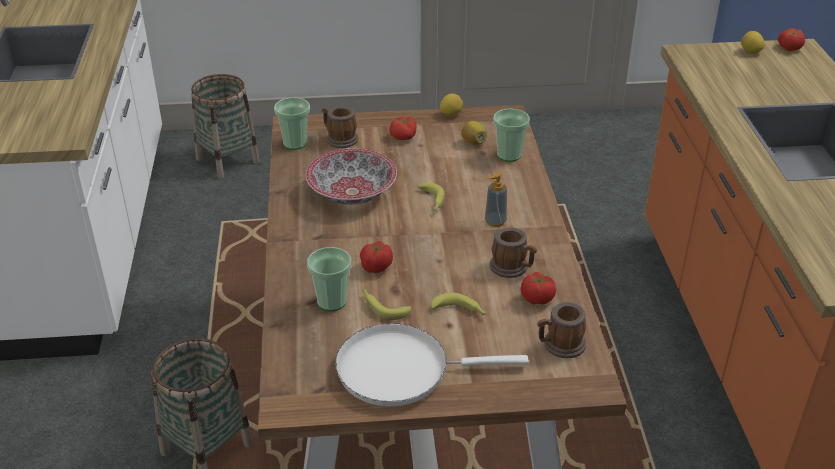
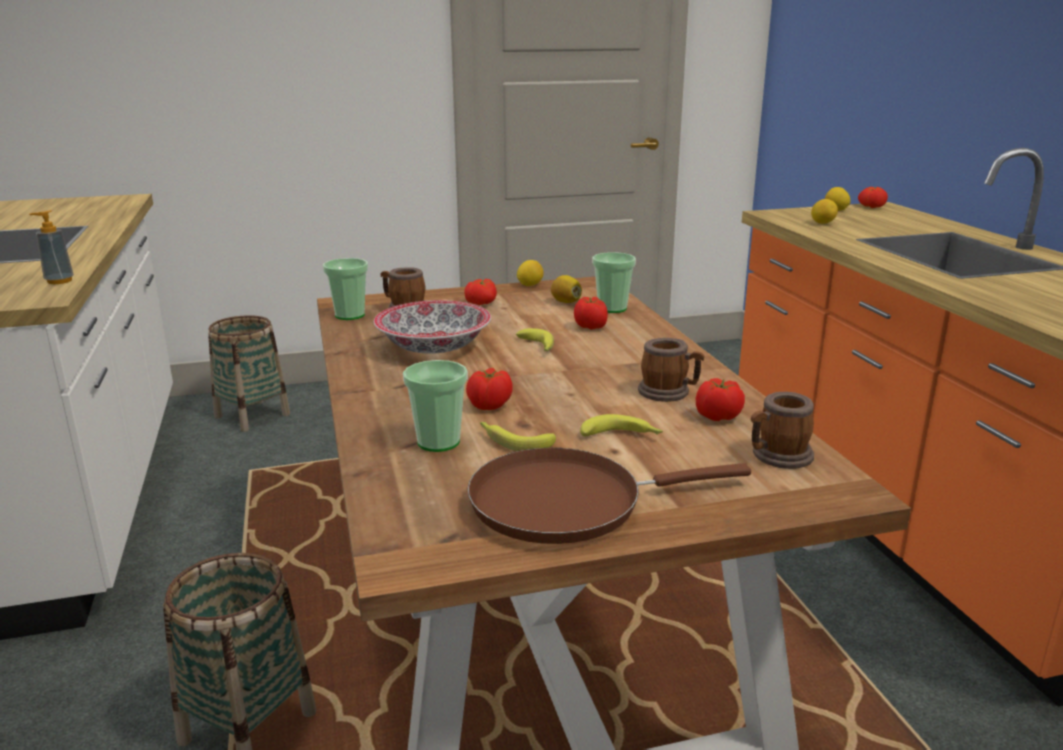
camera: 10 degrees left, 15 degrees down
(401, 370) = (567, 502): white frying pan -> brown frying pan
(482, 179) = (590, 327): none -> tomato
(495, 222) = (625, 357): soap dispenser -> soap dispenser (59, 281)
(723, 76) = (822, 223): none -> lemon

